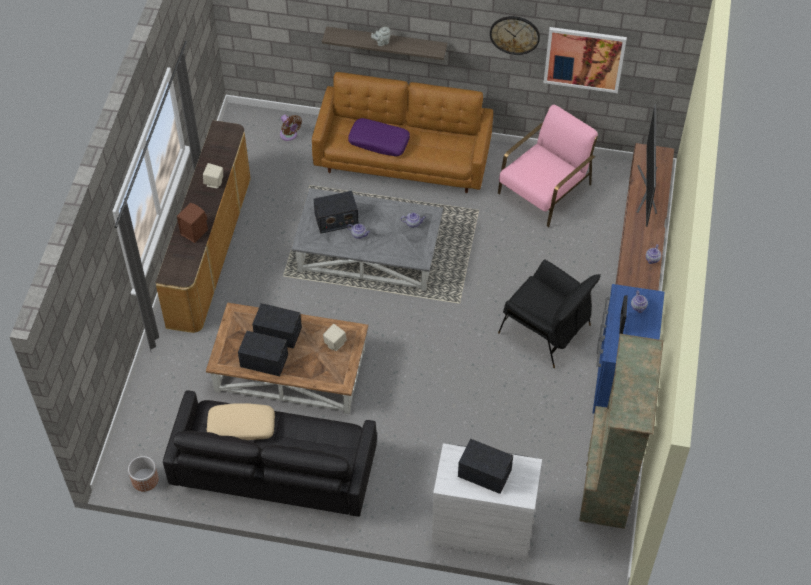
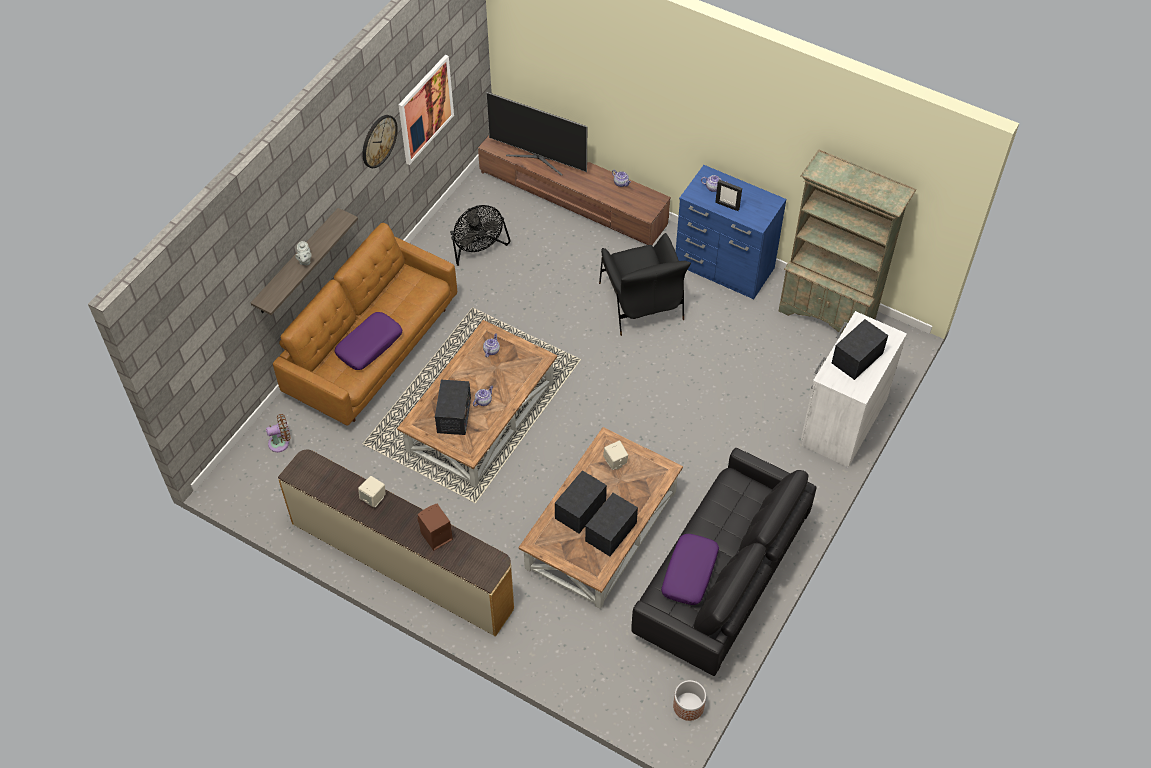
camera: 70 degrees left, 0 degrees up
(241, 427) = (690, 573): beige pillow -> purple pillow
(369, 252) = (480, 415): grey coffee table -> brown coffee table
(545, 191) = (475, 248): pink armchair -> black fan
(545, 330) = (641, 302): black armchair -> black armchair turned 105 degrees clockwise

